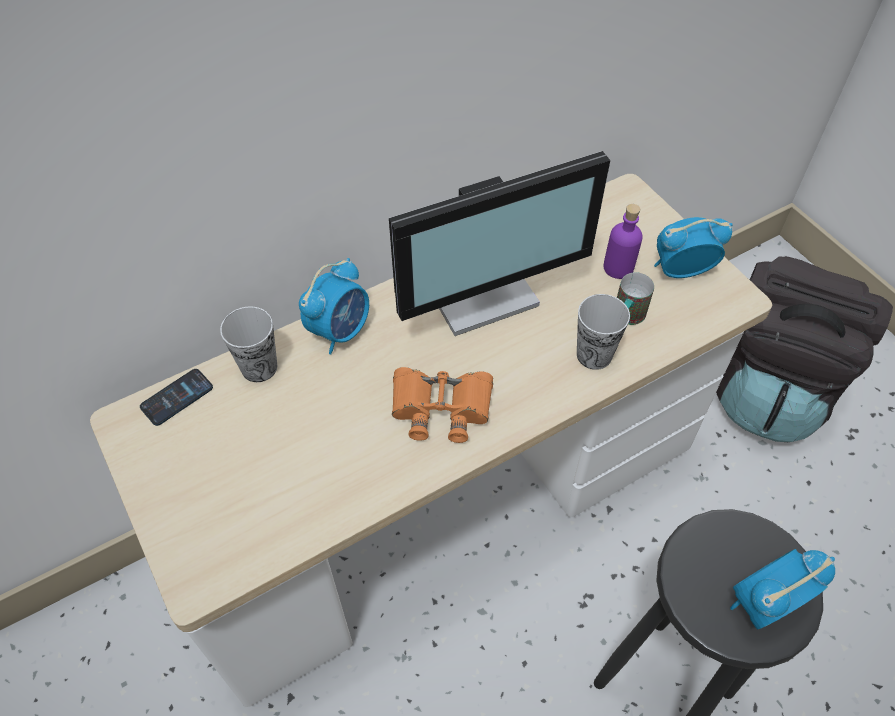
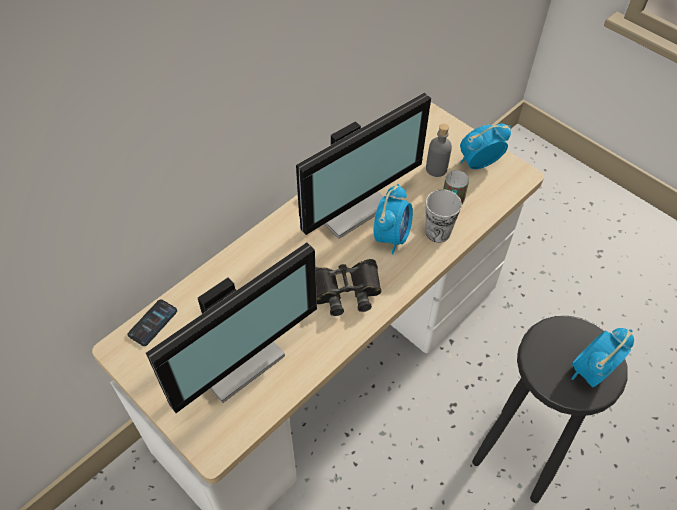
camera: 15 degrees left, 0 degrees up
(259, 367) = (206, 289): cup -> none
(266, 463) = (235, 355): none -> monitor
(340, 330) = (256, 251): alarm clock -> alarm clock (392, 236)
(441, 407) = (345, 290): orange binoculars -> black binoculars
(618, 267) = (436, 169): purple bottle -> grey bottle
(770, 389) = (538, 234): black backpack -> none

